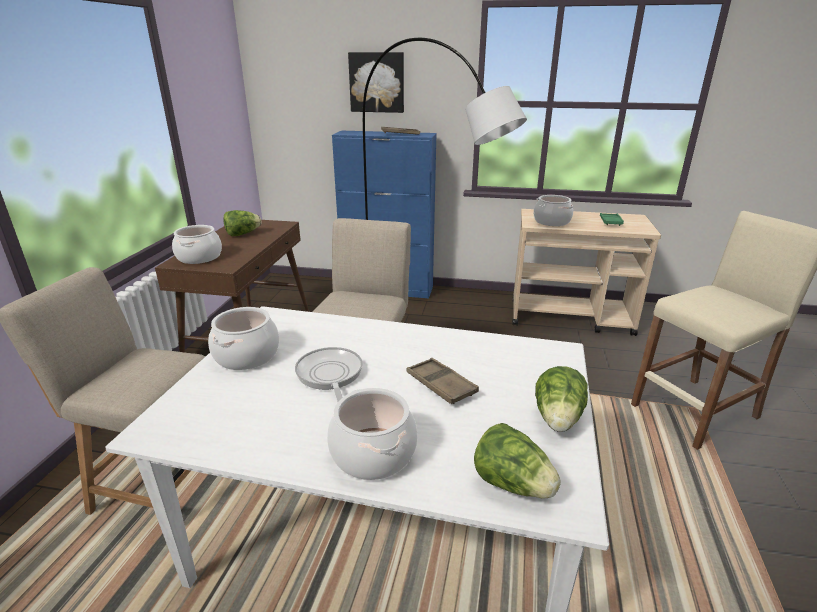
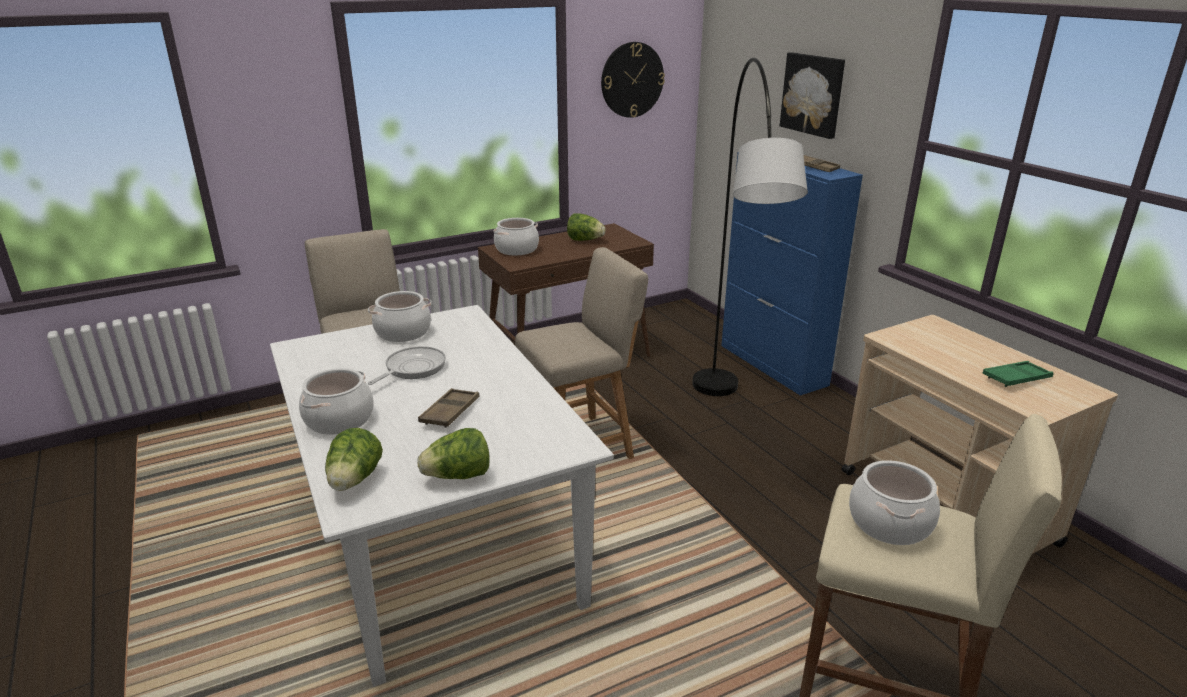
camera: 50 degrees right, 0 degrees up
(209, 87) = (632, 80): none -> wall clock
(552, 221) = (924, 344): cooking pot -> cooking pot (890, 523)

